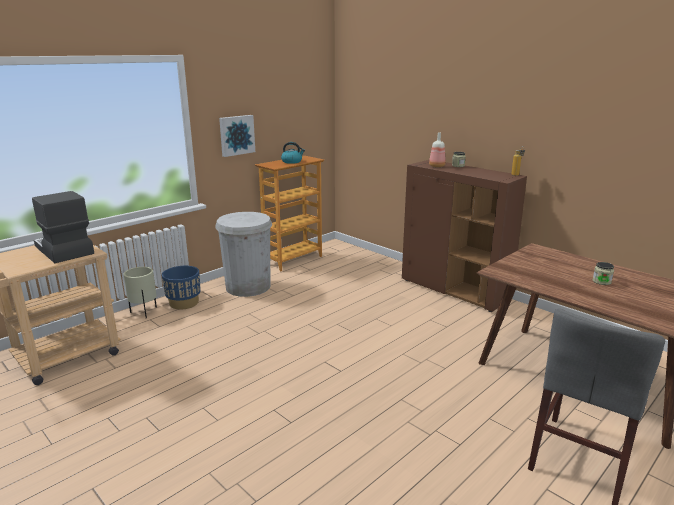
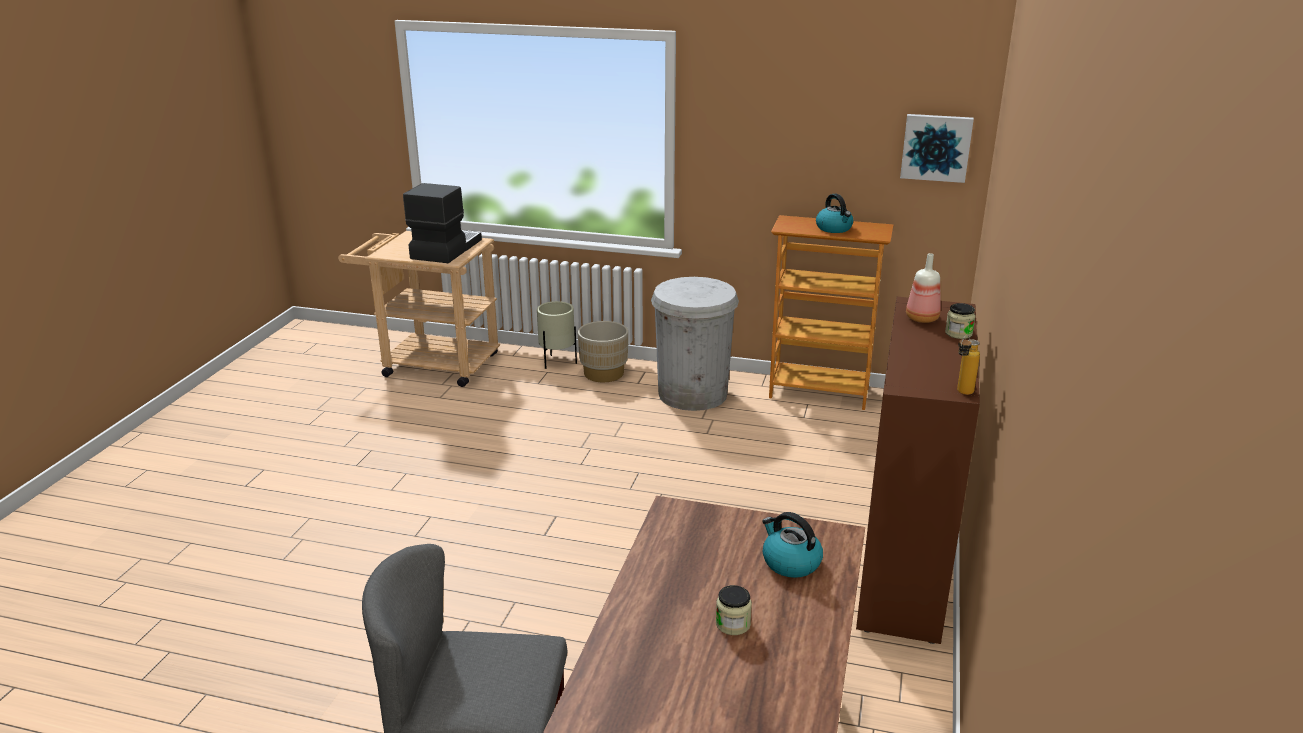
camera: 60 degrees right, 5 degrees up
(184, 303) = (603, 373): blue planter -> beige planter
(236, 135) = (753, 162): picture -> picture (936, 147)
(554, 261) = (790, 562): none -> kettle

